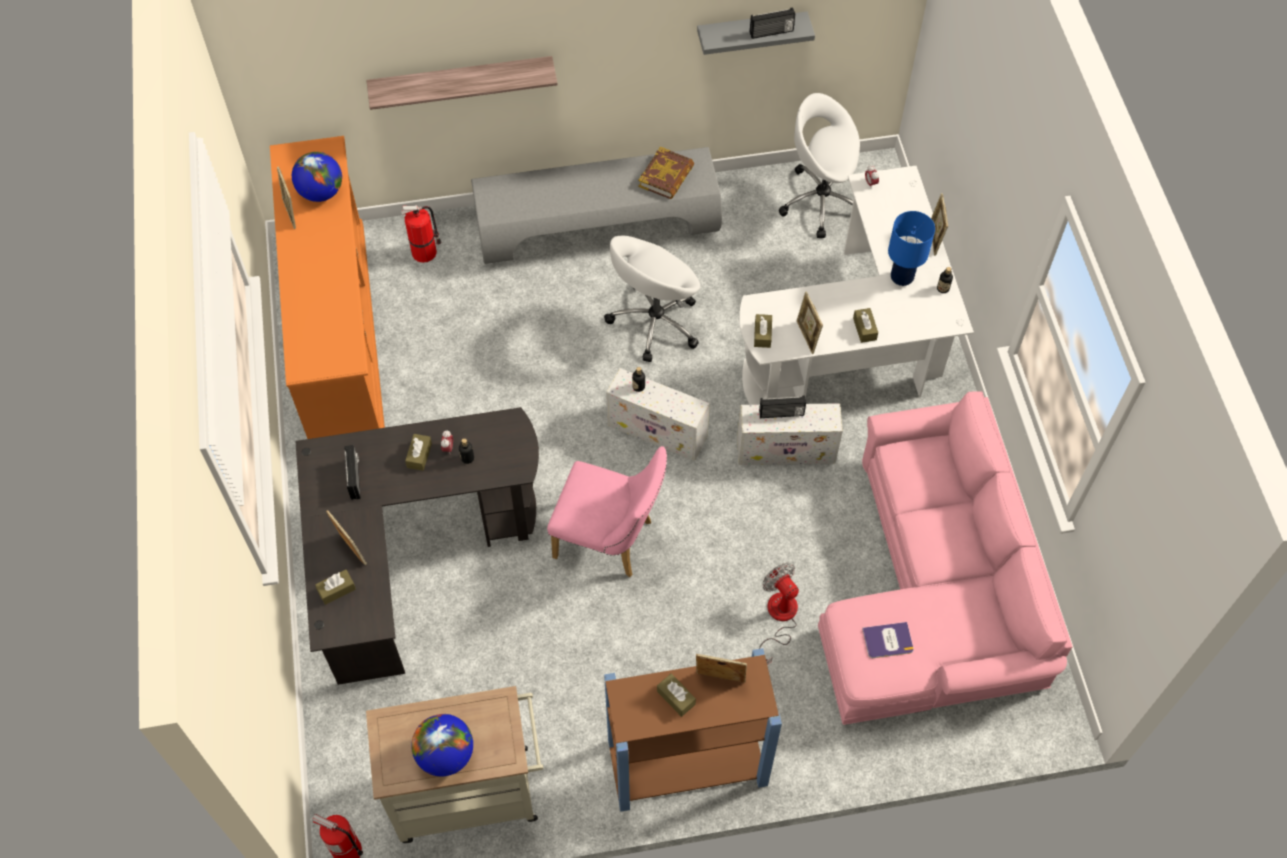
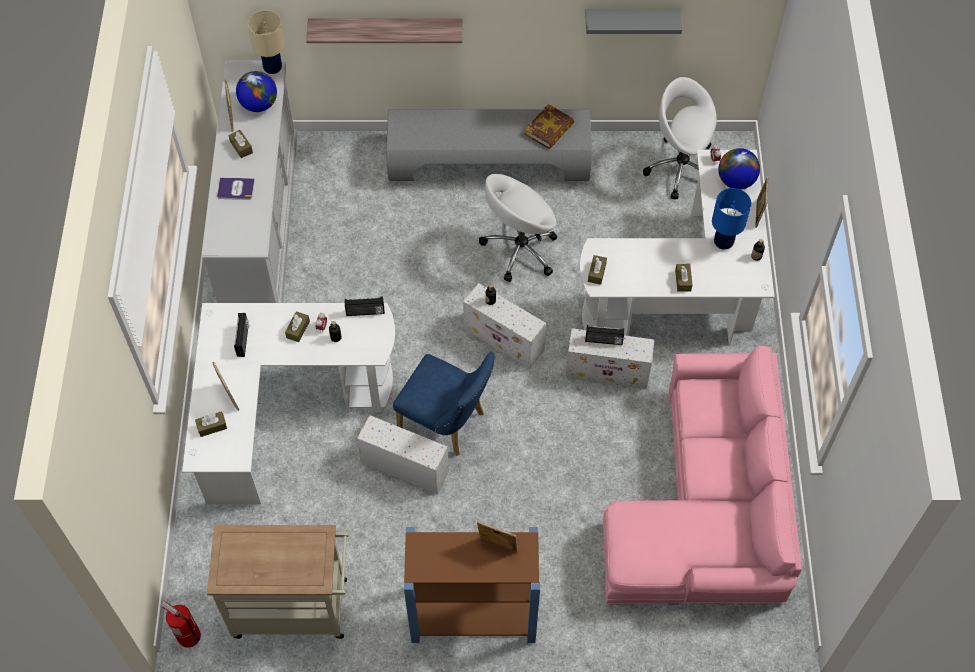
camera: 10 degrees right, 0 degrees up
(329, 147) = (272, 68): none -> beige table lamp
(340, 336) = (261, 224): orange cabinet -> white cabinet
(409, 555) = (282, 410): black desk -> white desk
(425, 252) = (343, 164): fire extinguisher -> none
(445, 755) = (269, 569): globe -> globe (736, 181)
(568, 600) = (403, 466): none -> white storage box
(610, 541) = (447, 424): pink chair -> blue chair
(676, 697) = (459, 554): brown tissue box -> brown tissue box (241, 147)
(771, 32) = (646, 23): radio -> radio (365, 312)
(779, 618) = (573, 508): fan -> none
(807, 337) = (633, 280): picture frame -> none
(887, 640) = (651, 540): book -> book (236, 189)

